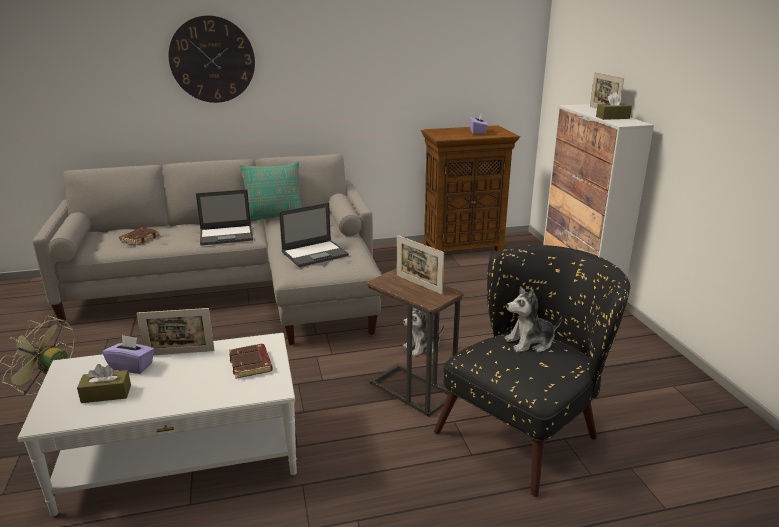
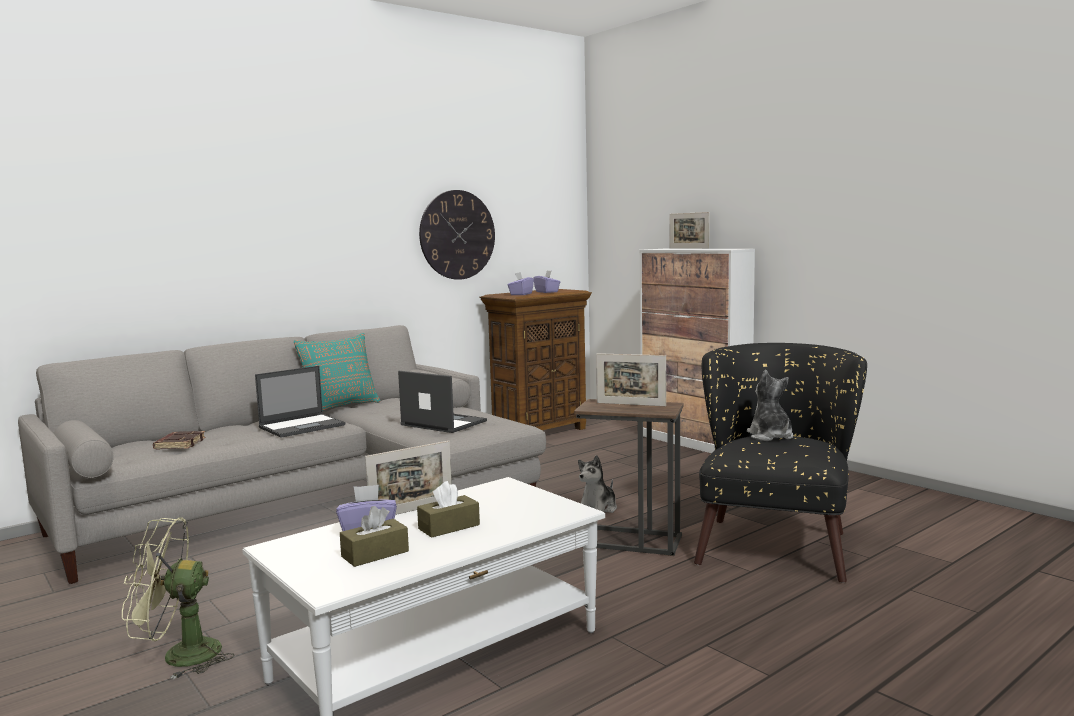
camera: 25 degrees left, 15 degrees down
(212, 60) = (242, 214): wall clock -> wall clock (457, 235)
(251, 364) = (515, 501): brown book -> none
(315, 253) = (442, 423): laptop -> laptop turned 90 degrees counterclockwise
(449, 134) = (520, 294): none -> purple tissue box
(530, 342) = (770, 436): plush toy -> plush toy turned 120 degrees clockwise
(612, 117) = (709, 248): brown tissue box -> brown tissue box (449, 527)

